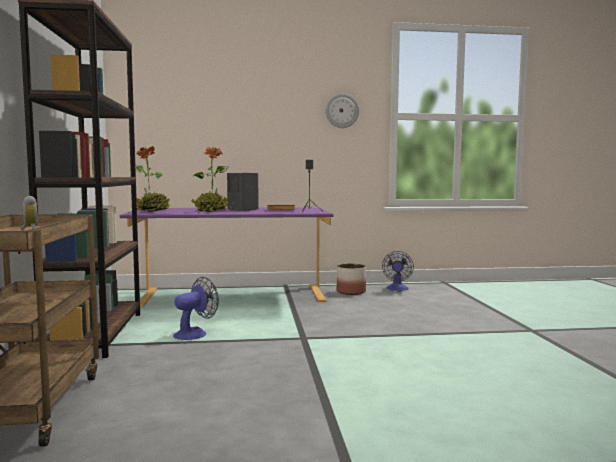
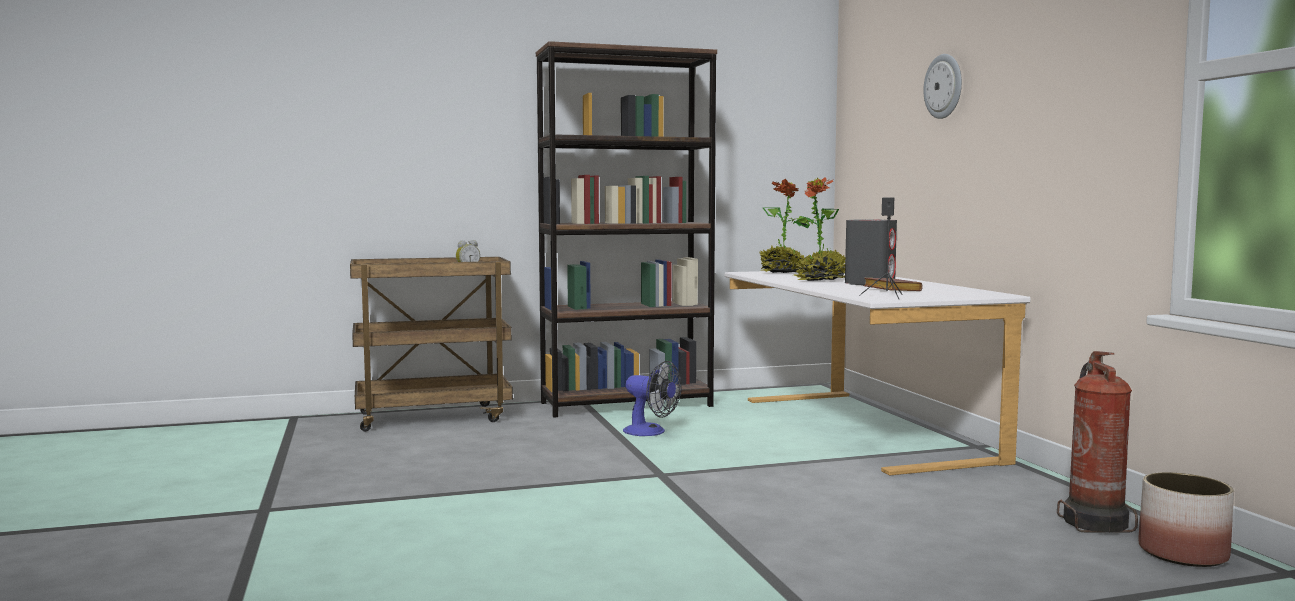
camera: 80 degrees right, 0 degrees up
(232, 296) = (853, 428): purple desk -> white desk
(342, 111) = (1088, 78): wall clock -> wall clock (944, 86)
(350, 292) = (997, 487): planter -> planter (1183, 553)
(397, 289) = (1094, 523): fan -> fire extinguisher

